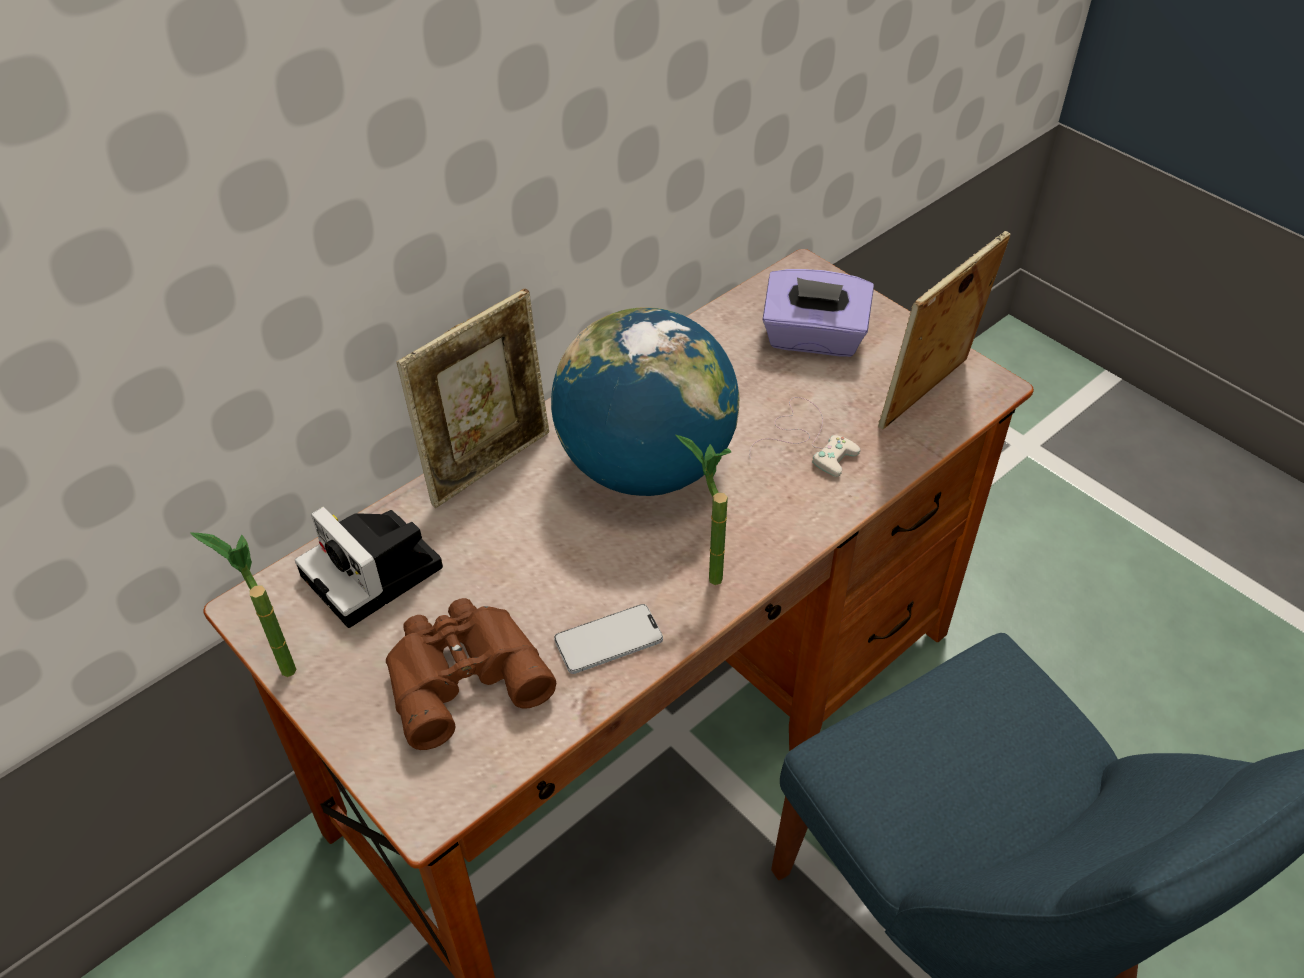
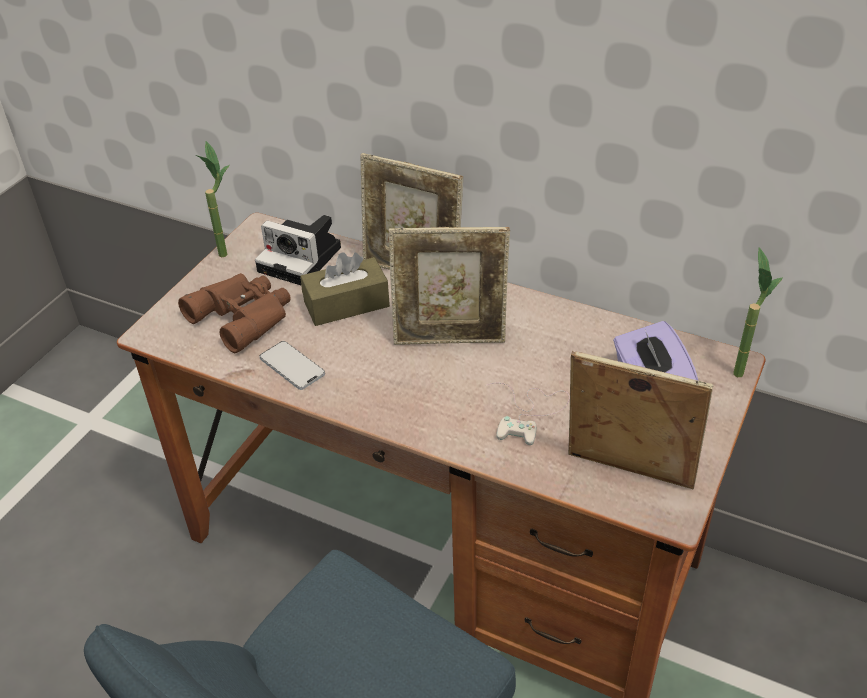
camera: 70 degrees right, 5 degrees down
(376, 573) = (303, 259): camera -> camera turned 90 degrees counterclockwise
(512, 549) = (346, 304): none -> brown tissue box
(645, 467) = (450, 339): globe -> picture frame
(704, 572) = (368, 393): potted plant -> potted plant (739, 367)

